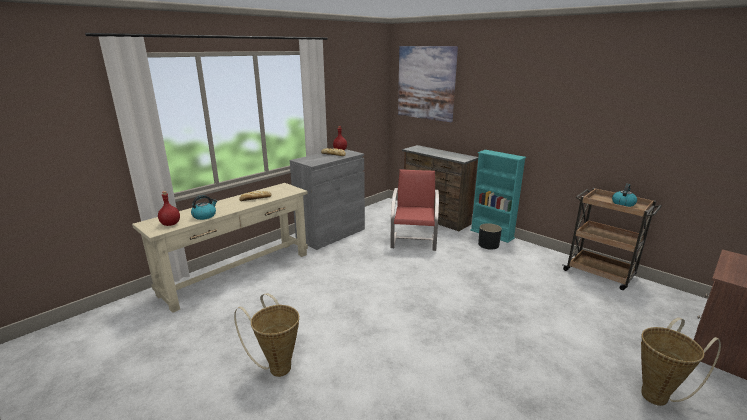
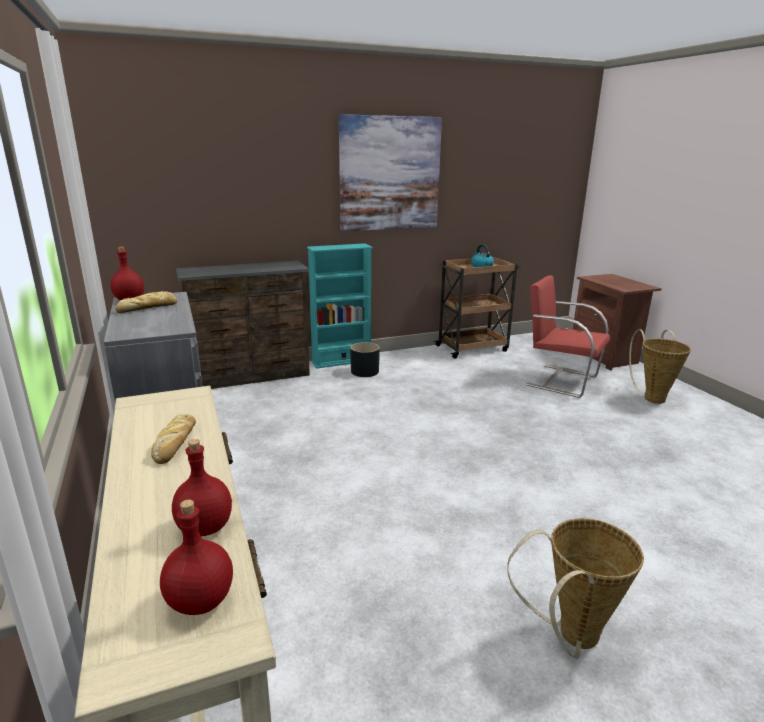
camera: 65 degrees left, 0 degrees up
(204, 216) = (204, 528): kettle -> red bottle
(414, 241) = (298, 411): red chair -> red chair (560, 380)
(426, 83) = (174, 153): picture -> picture (390, 174)

